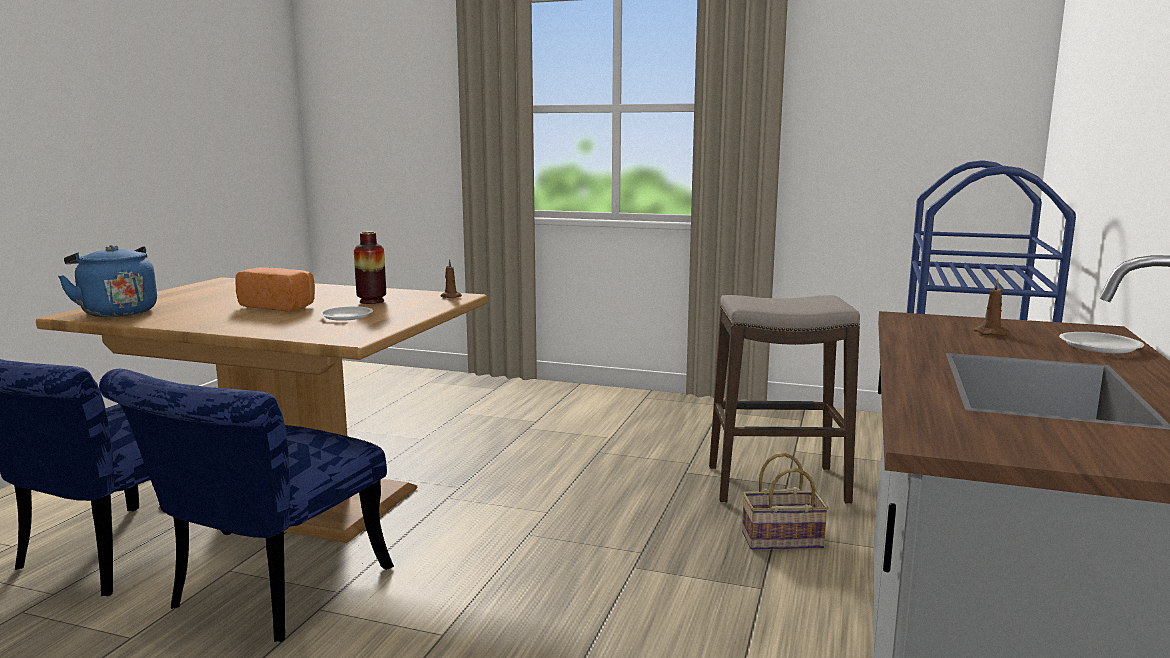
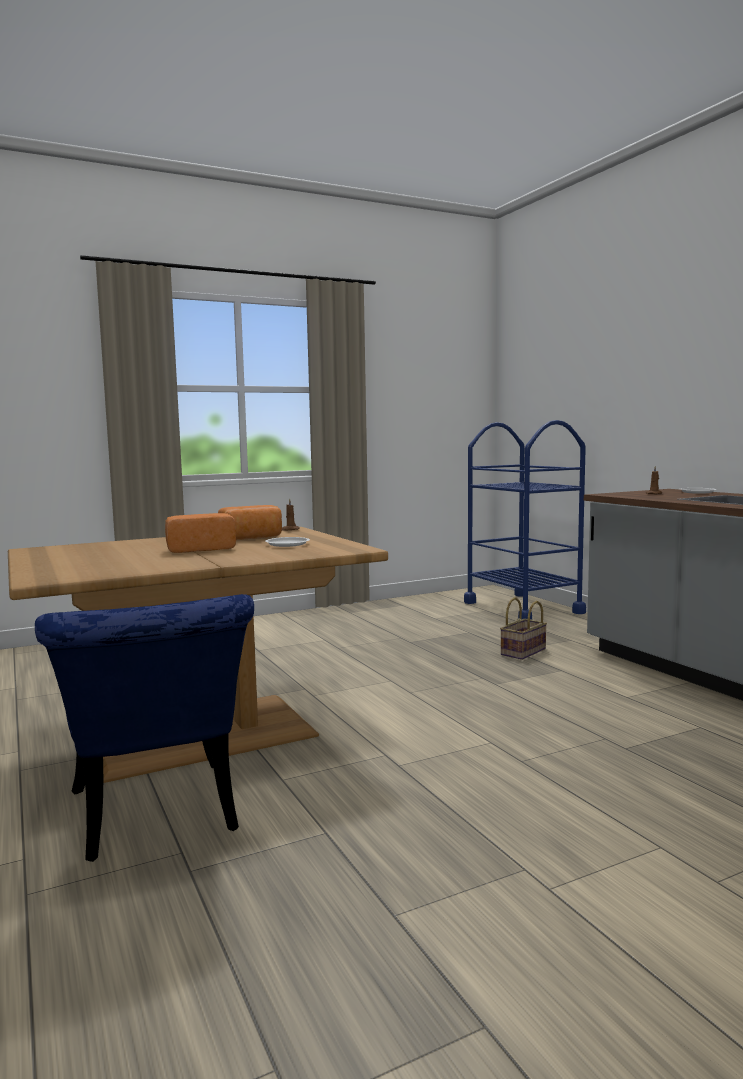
camera: 45 degrees left, 5 degrees down
(116, 312) = (75, 572): blue kettle -> none
(267, 595) = (347, 775): blue chair -> none
(371, 301) = (252, 538): vase -> bread
(776, 485) = (464, 633): stool -> none

